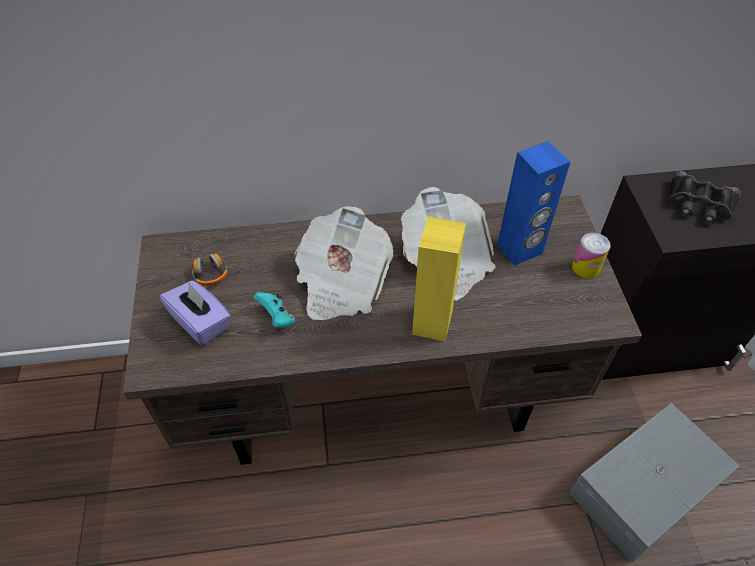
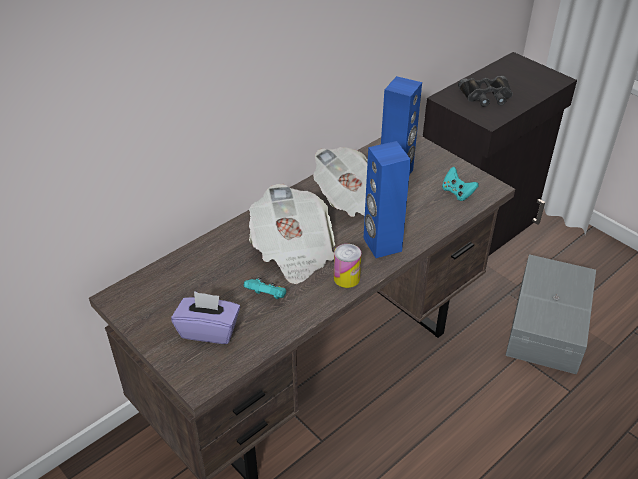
camera: 35 degrees left, 10 degrees down
(209, 265) = (173, 290): headphones -> none
(431, 323) = (381, 245): yellow speaker -> blue speaker
(567, 305) = (457, 193): none -> turquoise game controller
(586, 267) = (447, 166): can -> can (346, 278)

